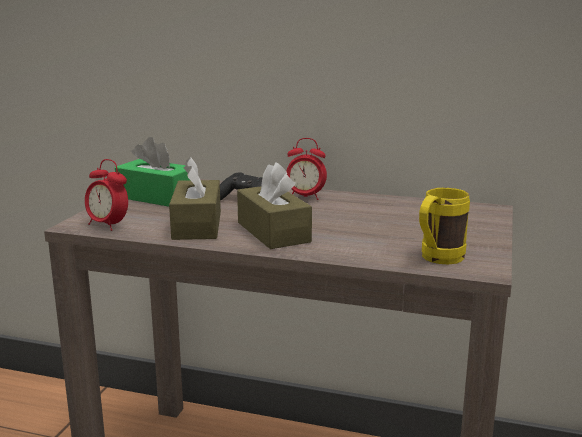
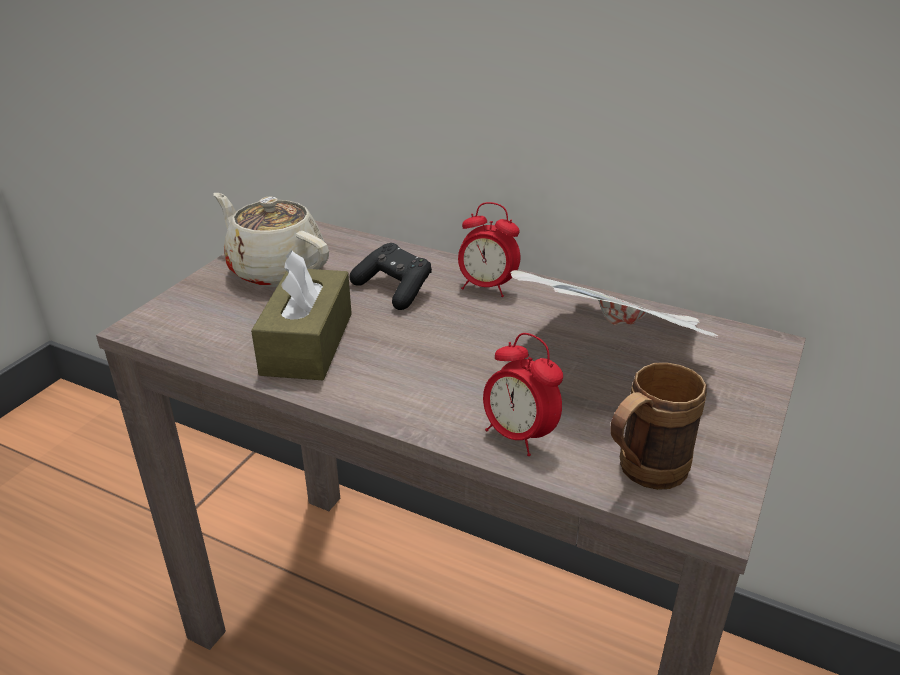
camera: 10 degrees right, 15 degrees up
(108, 225) = (184, 332): alarm clock -> alarm clock (518, 436)
(157, 197) = (276, 269): green tissue box -> beige teapot
(273, 232) = (411, 373): brown tissue box -> none
(401, 217) = (617, 353): none -> newspaper
(436, 259) = (641, 474): yellow mug -> brown mug

